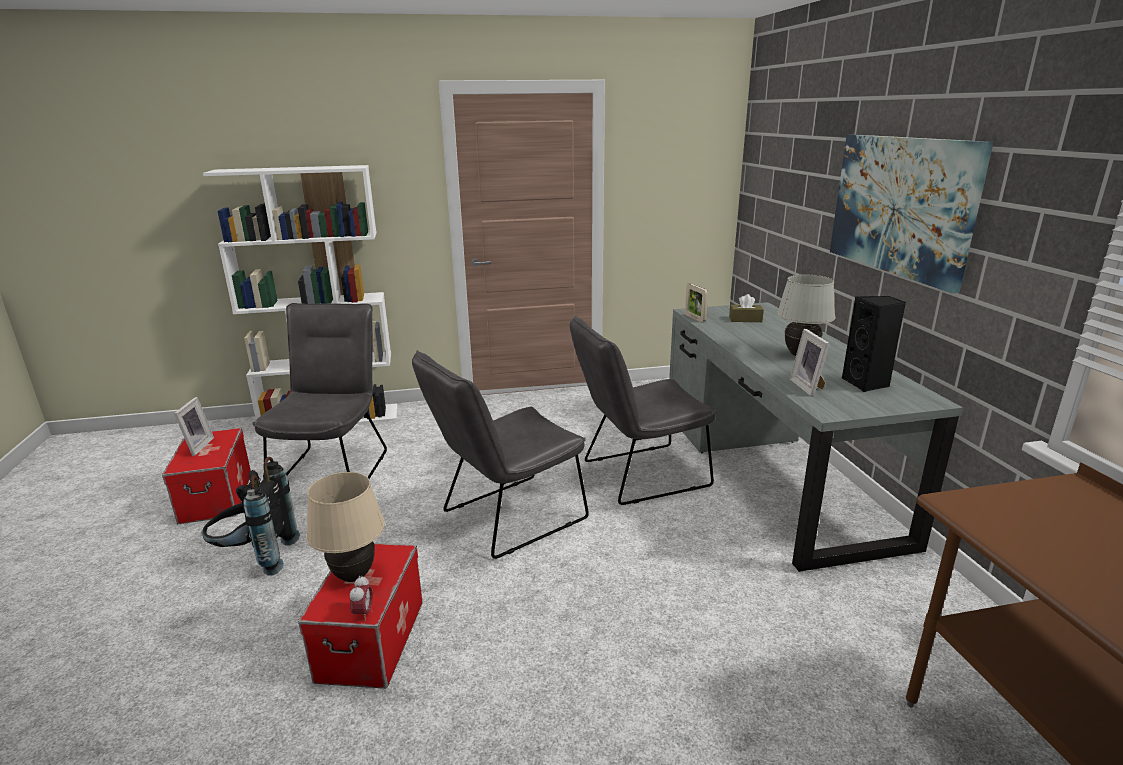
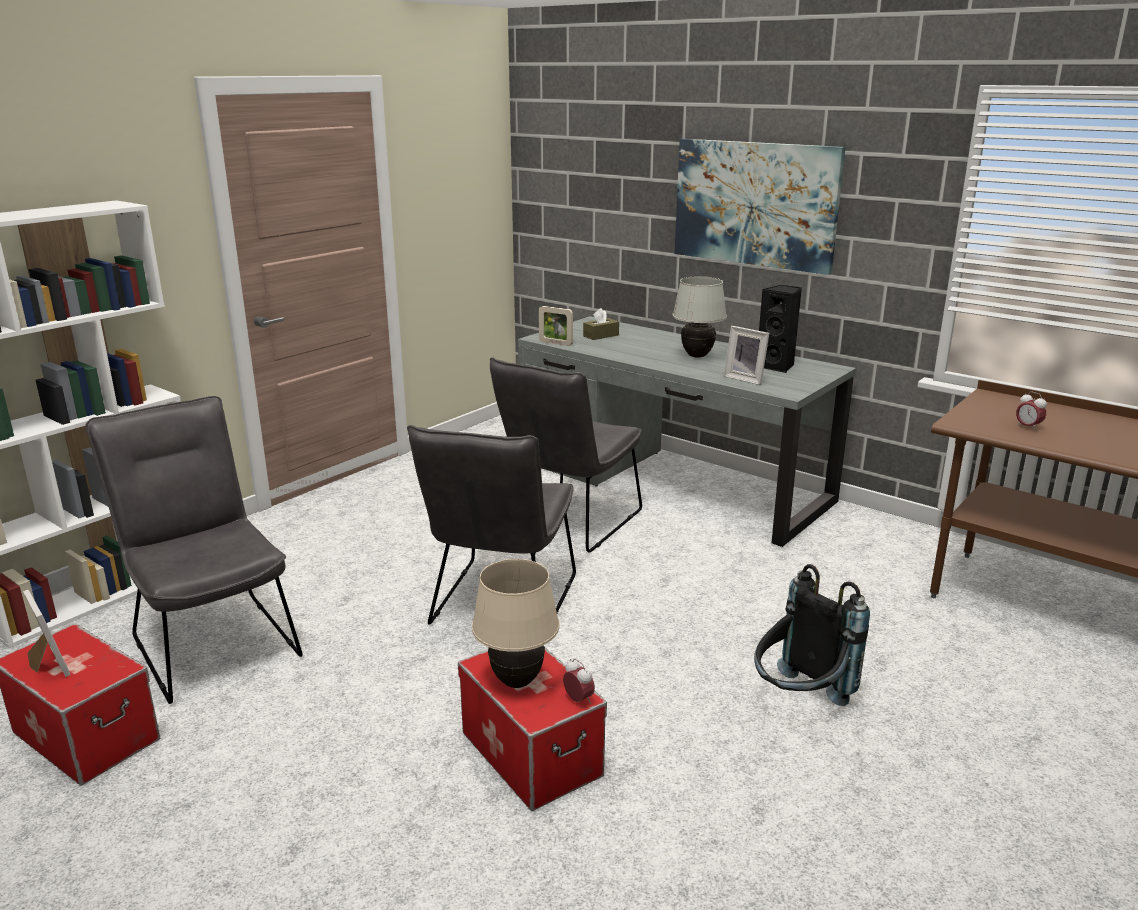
camera: 40 degrees left, 0 degrees up
(256, 558) = (273, 761): black backpack -> black backpack (799, 701)
(1062, 545) = (1027, 427): none -> alarm clock

